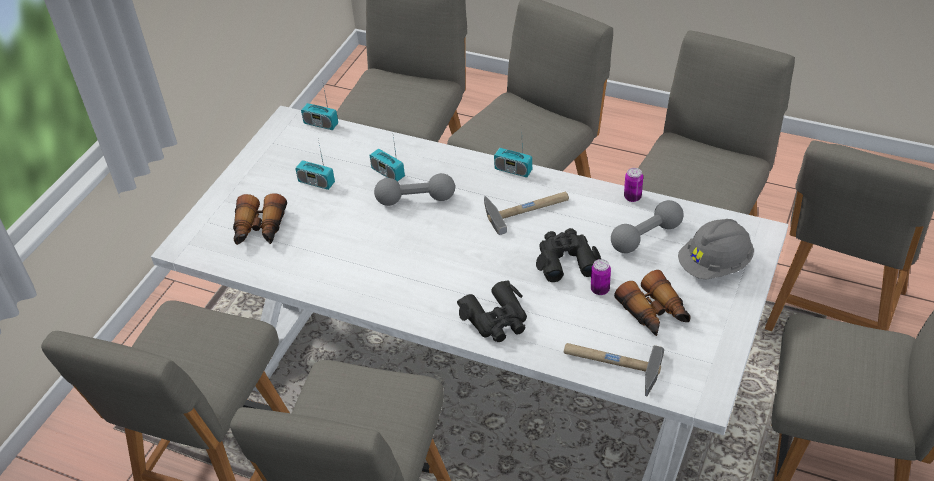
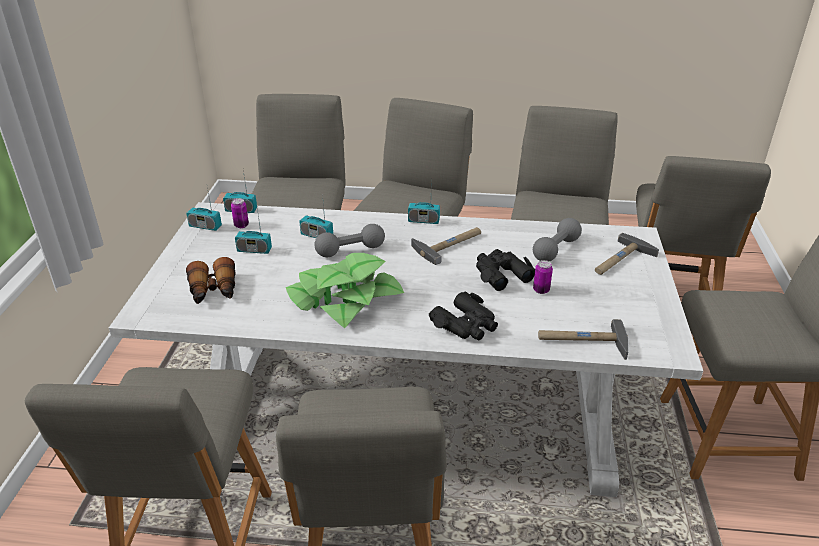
camera: 20 degrees left, 10 degrees down
(277, 141) = (205, 226): none -> radio
(384, 263) = (344, 299): none -> potted plant
(632, 197) = (529, 226): can -> can (241, 225)
(654, 313) = (595, 299): binoculars -> none
(715, 265) = (620, 260): grey hard hat -> hammer

